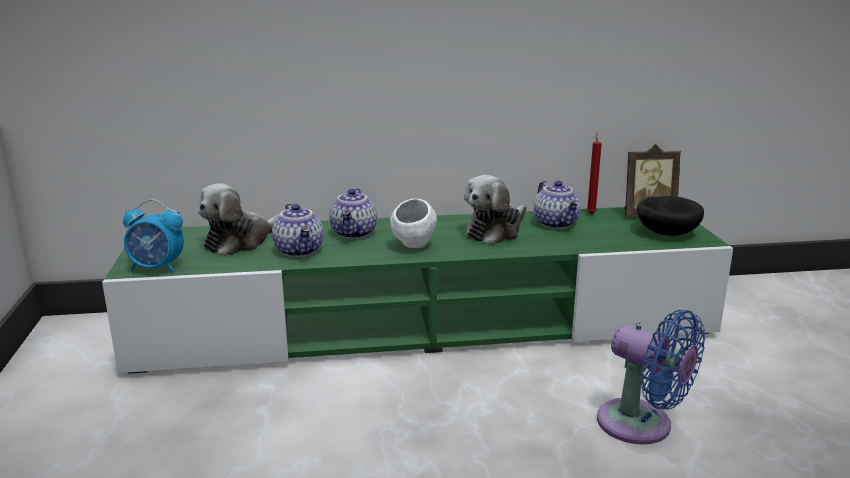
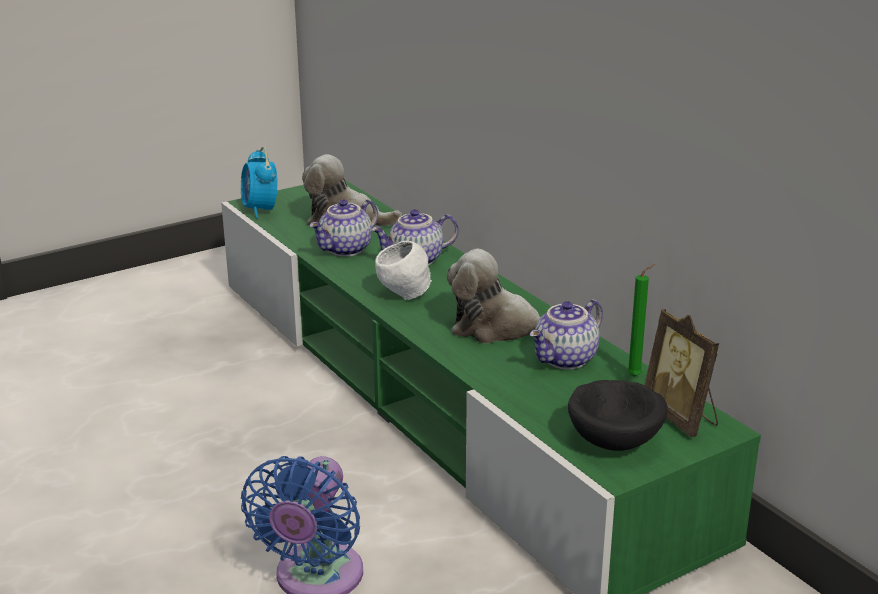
camera: 65 degrees right, 5 degrees up
(591, 213) = (636, 376): red candle -> green candle

